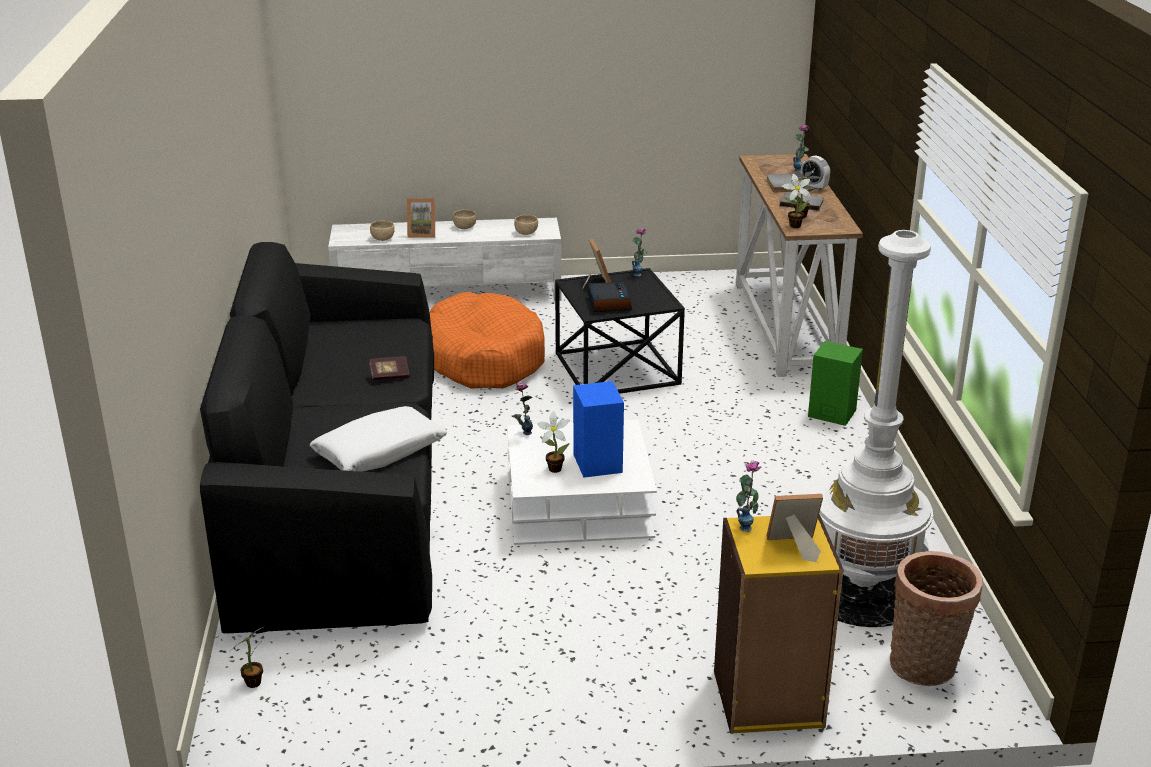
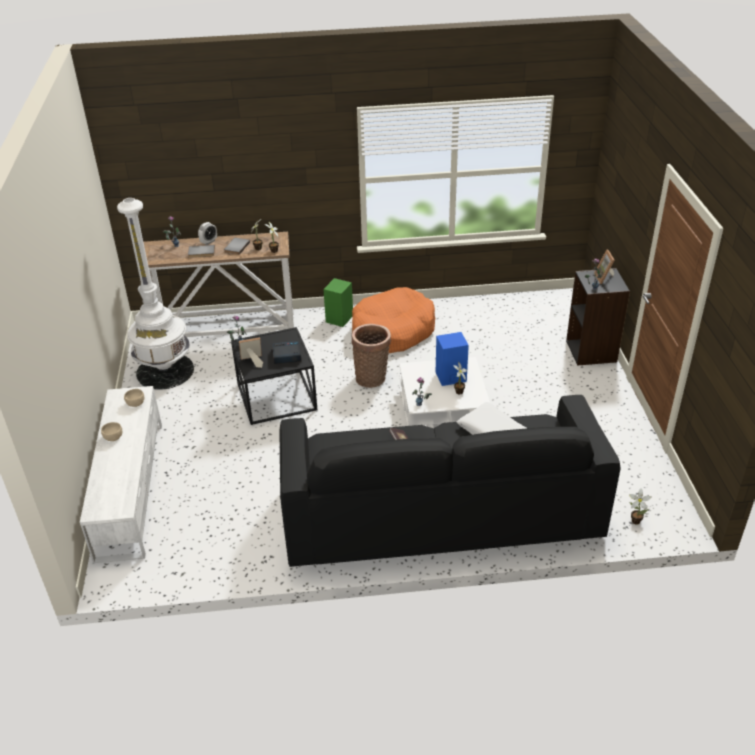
camera: 90 degrees left, 10 degrees up
(382, 238) = (124, 484): beige bowl -> none
(422, 234) = (122, 460): picture frame -> none
(483, 358) = (253, 460): orange dog bed -> orange dog bed (392, 331)
(768, 700) = (592, 351): yellow bookcase -> black bookcase
(862, 591) = (506, 321): white floor lamp -> white floor lamp (165, 371)
(925, 668) = (557, 310): basket -> basket (372, 377)

